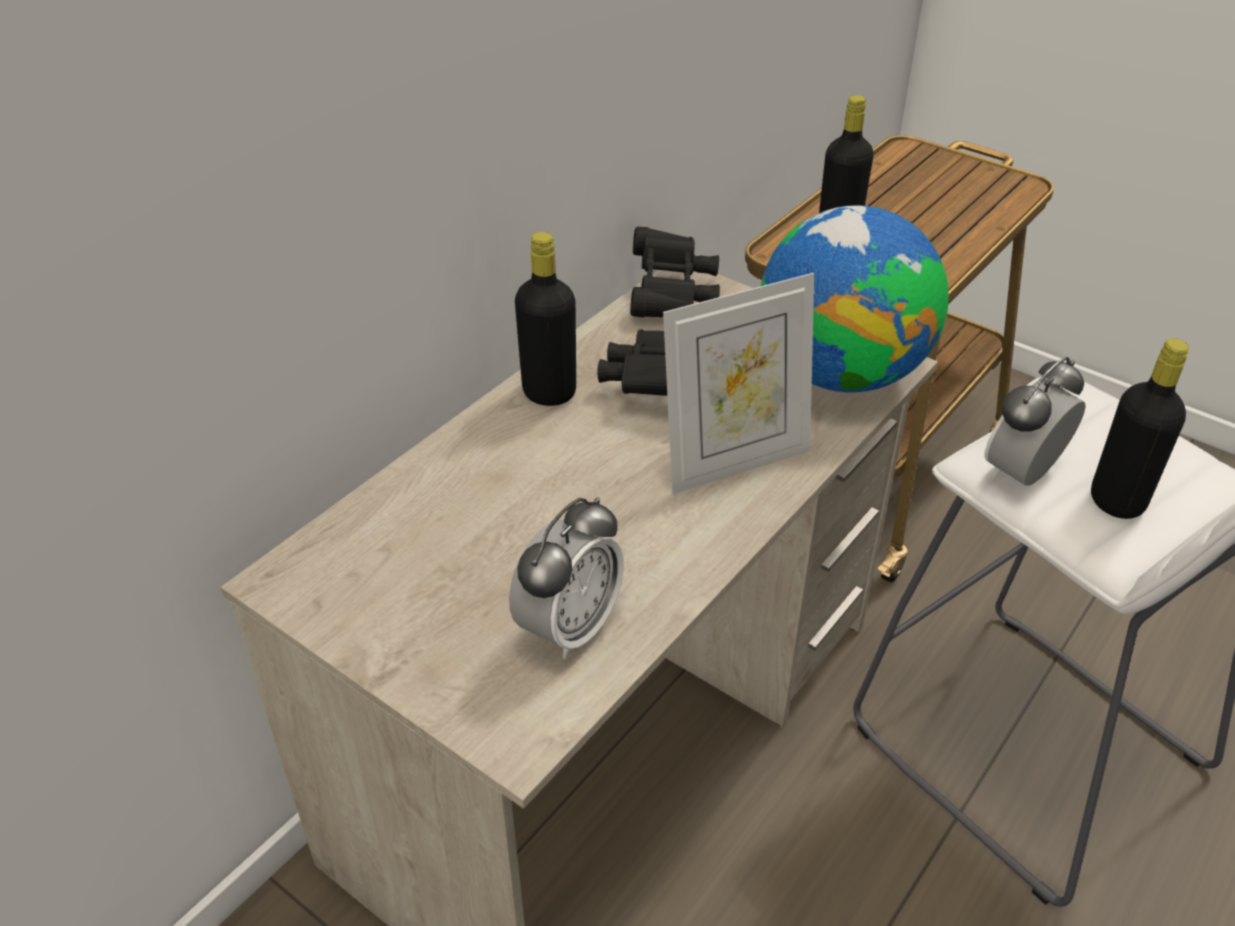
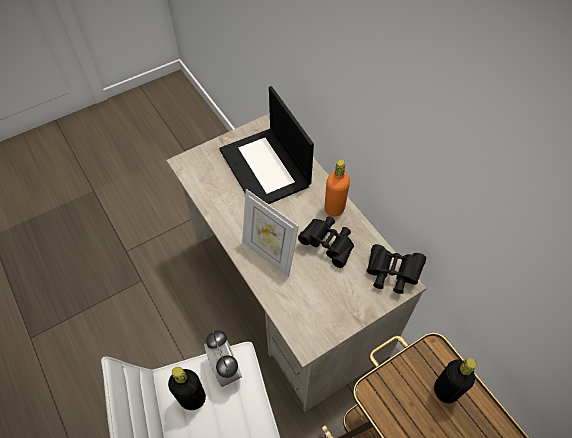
camera: 110 degrees right, 15 degrees up
(467, 539) = (266, 168): none -> laptop
(549, 392) = (334, 208): black bottle -> orange bottle
(569, 627) = (216, 183): alarm clock -> none
(734, 462) = (269, 255): picture frame -> picture frame turned 45 degrees counterclockwise
(841, 373) = (308, 318): globe -> none

